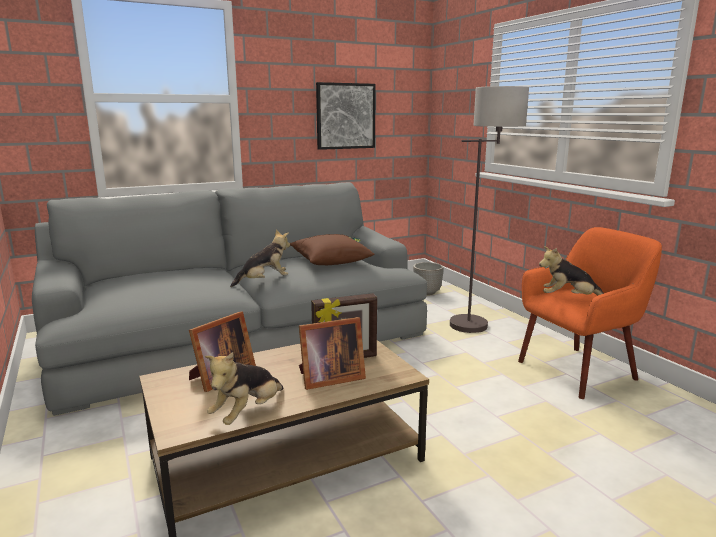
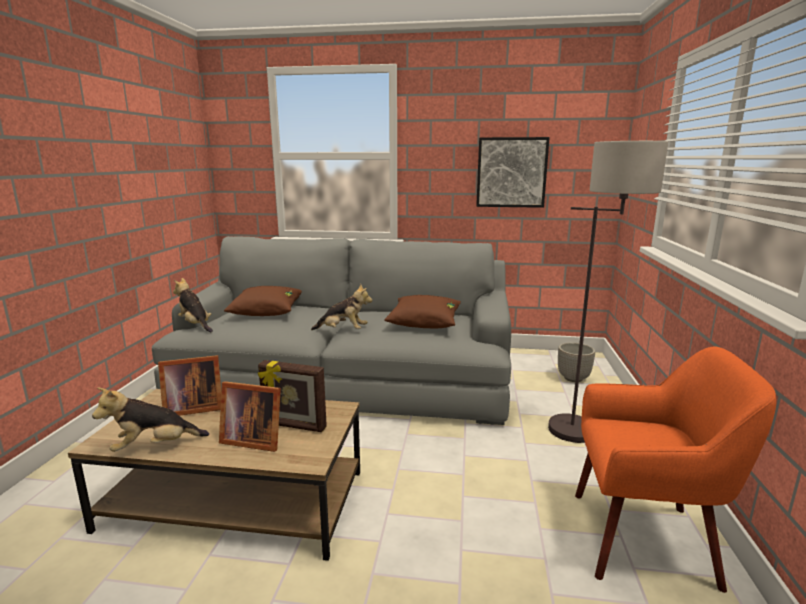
camera: 35 degrees right, 0 degrees up
(153, 281) = (266, 312): none -> brown pillow
(568, 298) = (626, 436): plush toy -> plush toy (195, 325)

